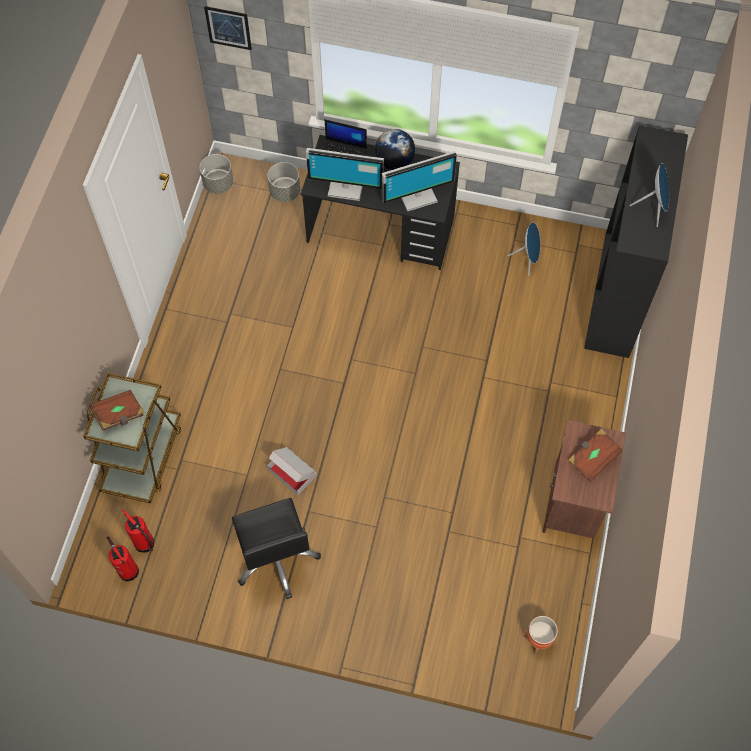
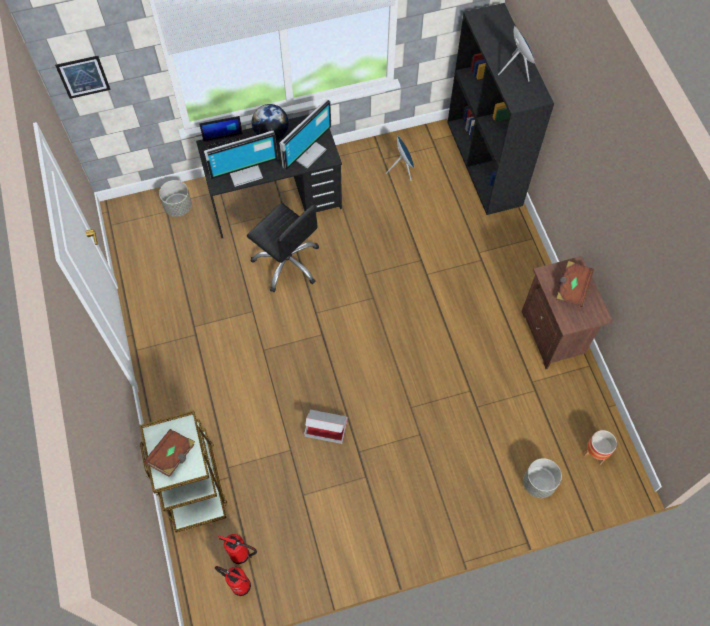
camera: 30 degrees left, 0 degrees up
(218, 184) = (117, 227): grey planter -> grey planter (538, 483)
(276, 558) = (357, 504): black office chair -> black office chair (287, 262)

